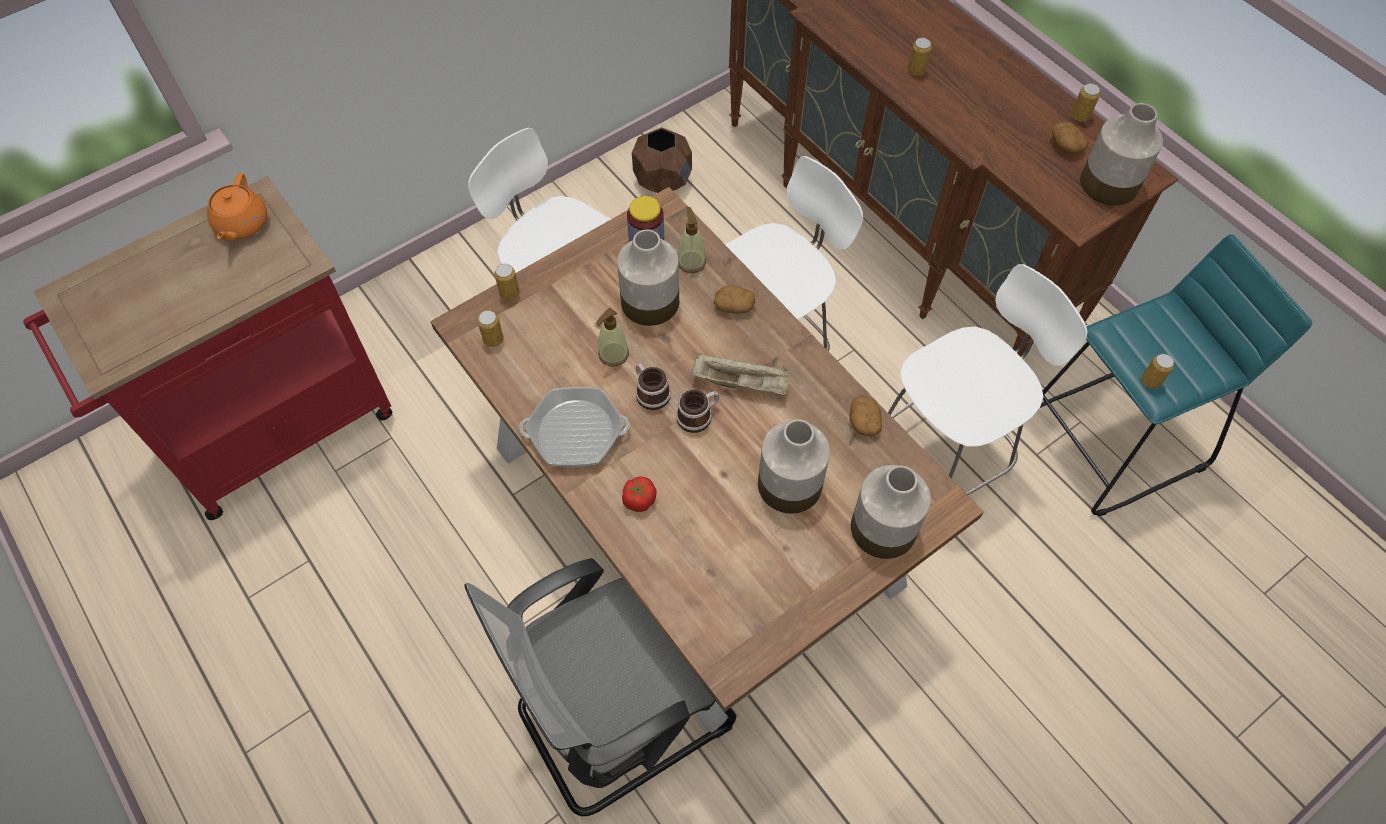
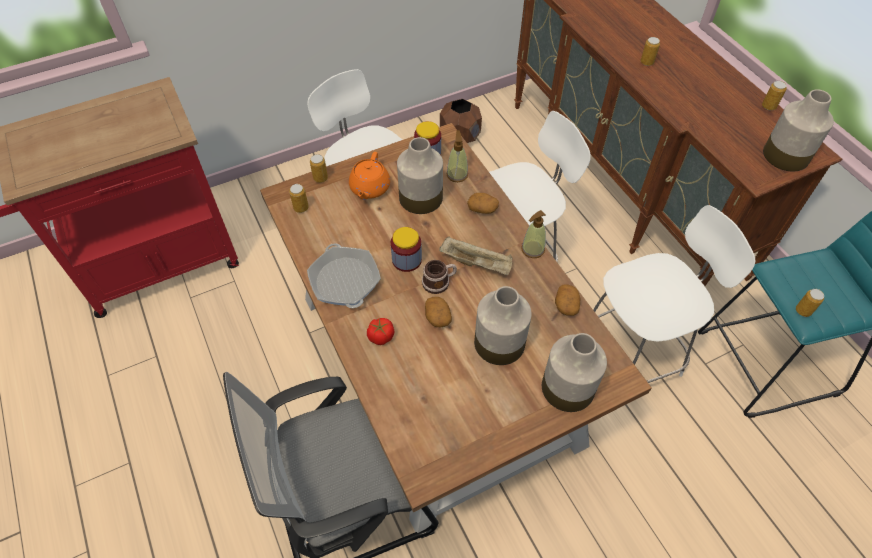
camera: 10 degrees right, 5 degrees down
(241, 225) = (142, 105): orange teapot -> orange teapot (369, 188)
(575, 432) = (344, 280): frying pan -> frying pan turned 120 degrees counterclockwise
(613, 354) = (385, 230): soap dispenser -> soap dispenser (532, 249)
(650, 392) = (406, 260): mug -> jar
(1065, 145) = (754, 125): potato -> potato (437, 317)

